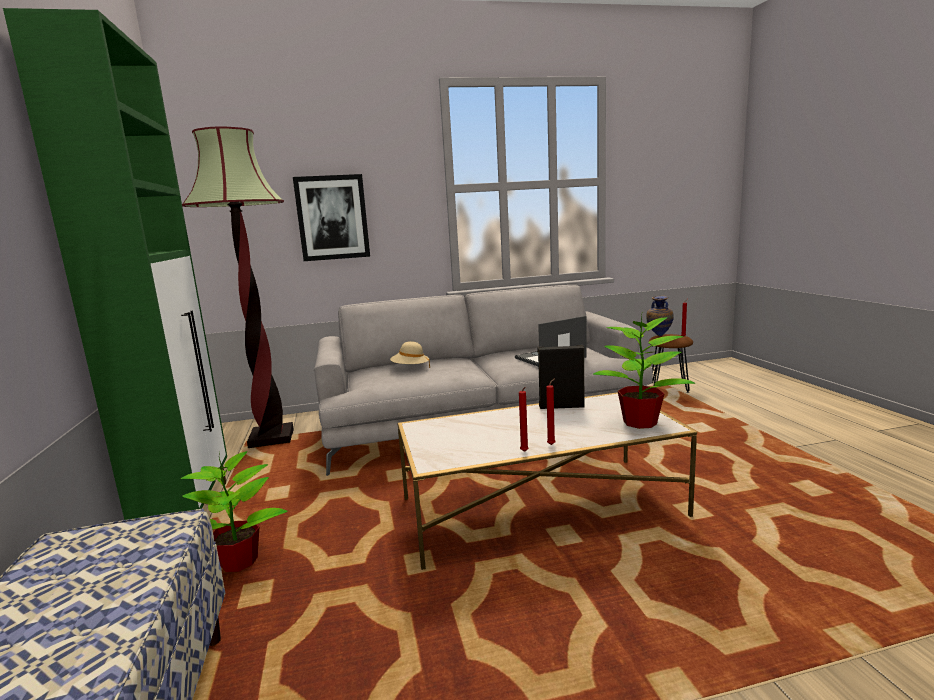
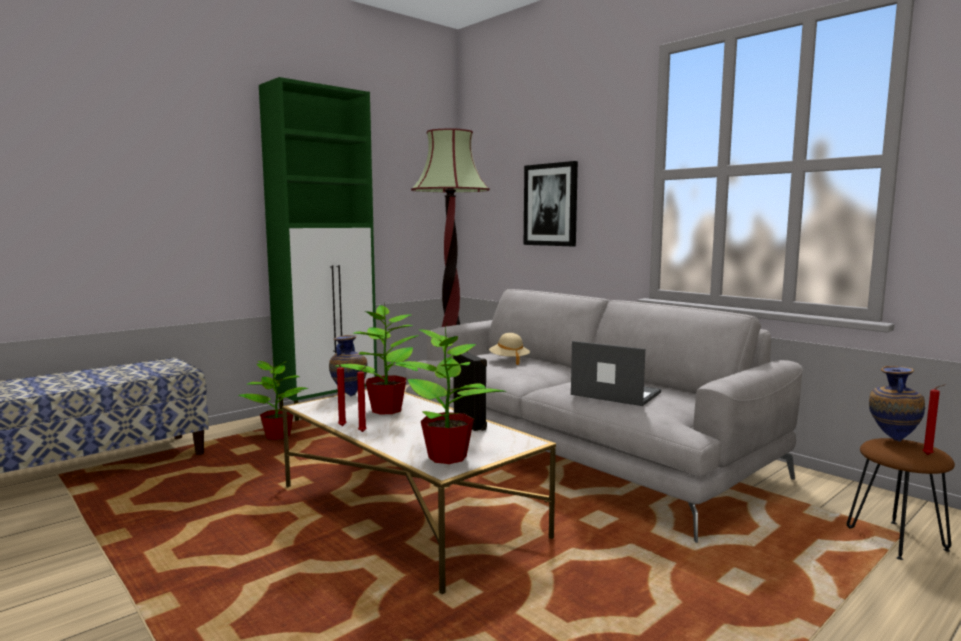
camera: 60 degrees right, 5 degrees down
(414, 440) = (349, 395): none -> vase
(491, 430) = (386, 410): none -> potted plant

